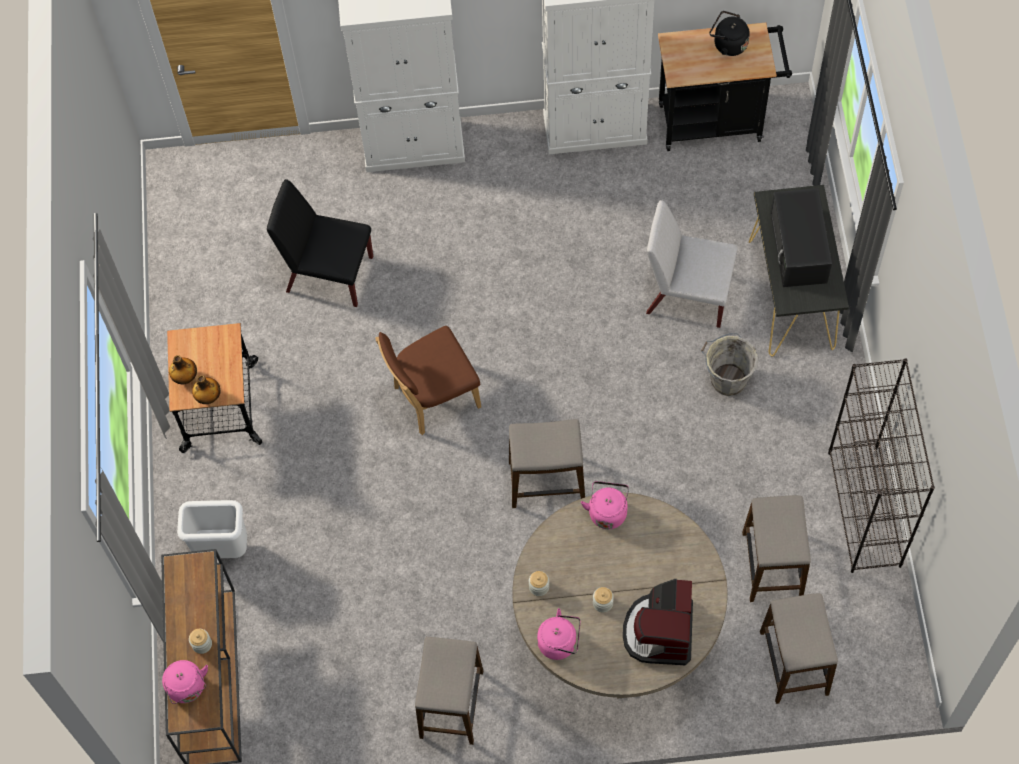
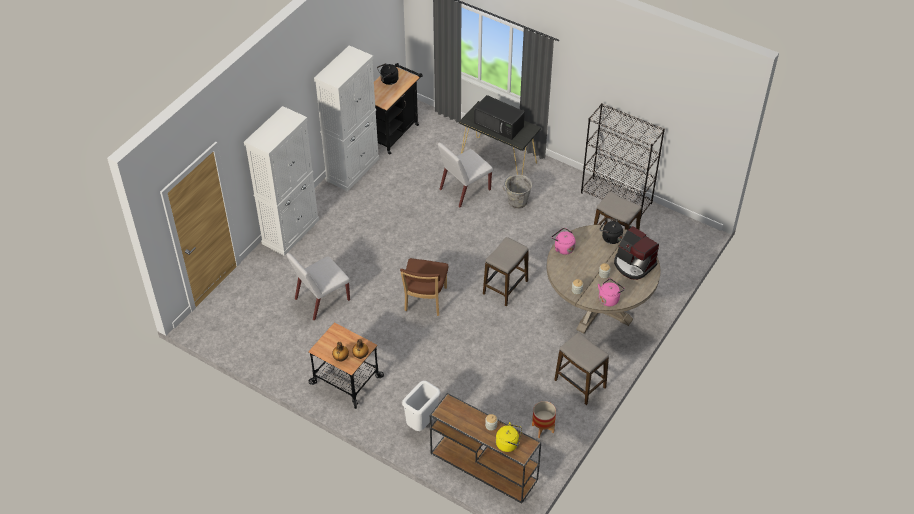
camera: 55 degrees left, 15 degrees down
(188, 688) = (508, 444): pink kettle -> yellow kettle
(328, 274) = (321, 300): black chair -> white chair
(333, 709) = (542, 428): none -> planter
(686, 562) = (610, 238): none -> black kettle
(794, 663) = (663, 260): stool -> none

